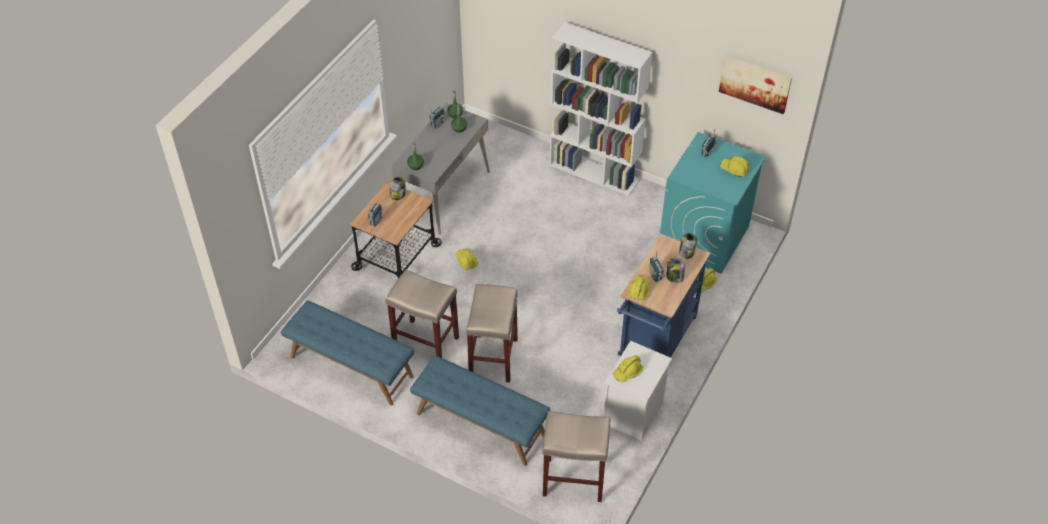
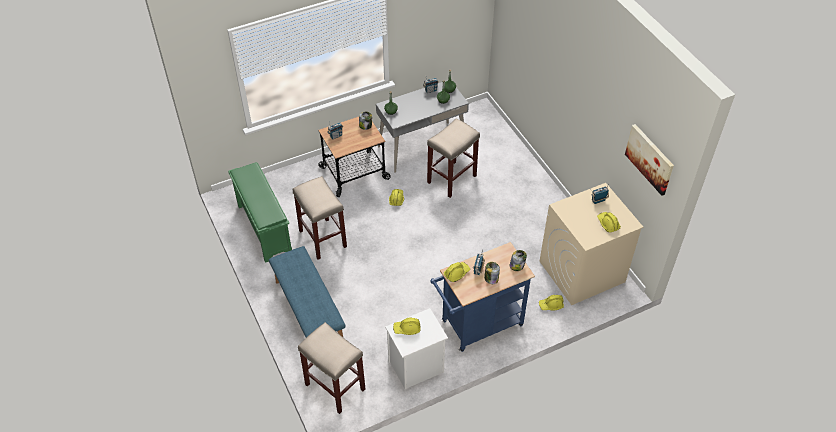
camera: 35 degrees right, 0 degrees up
(351, 367) = (263, 228): blue bench -> green shoe rack
(493, 357) = (356, 273): beige stool -> beige stool (452, 178)
(594, 172) = (540, 184): white bookcase -> none
(704, 237) = (581, 272): turquoise washing machine -> beige washing machine

